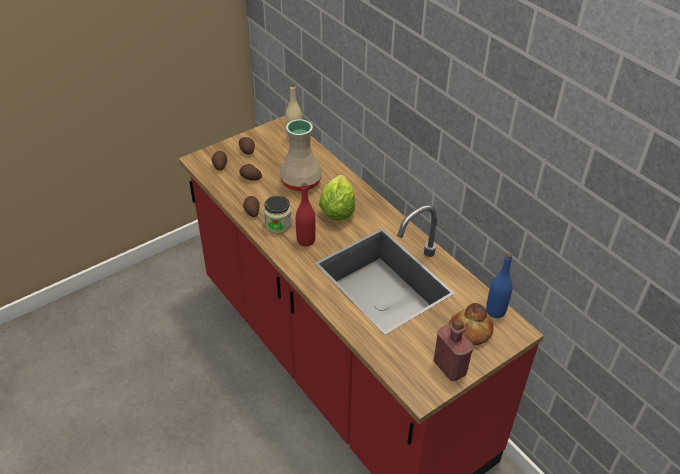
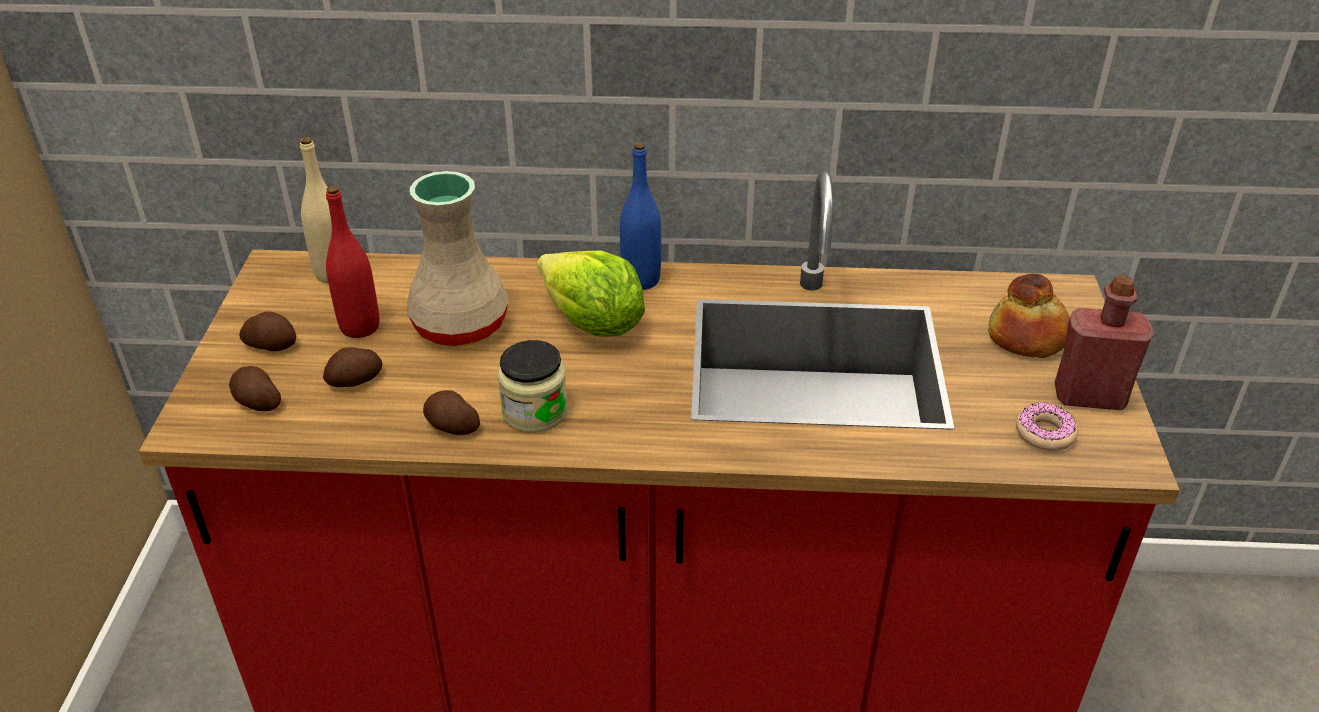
camera: 50 degrees left, 5 degrees down
(306, 240) = (621, 399): red bottle -> red bottle (360, 327)
(410, 363) = (1045, 433): none -> donut
(495, 311) = (1006, 289): blue bottle -> blue bottle (641, 280)

